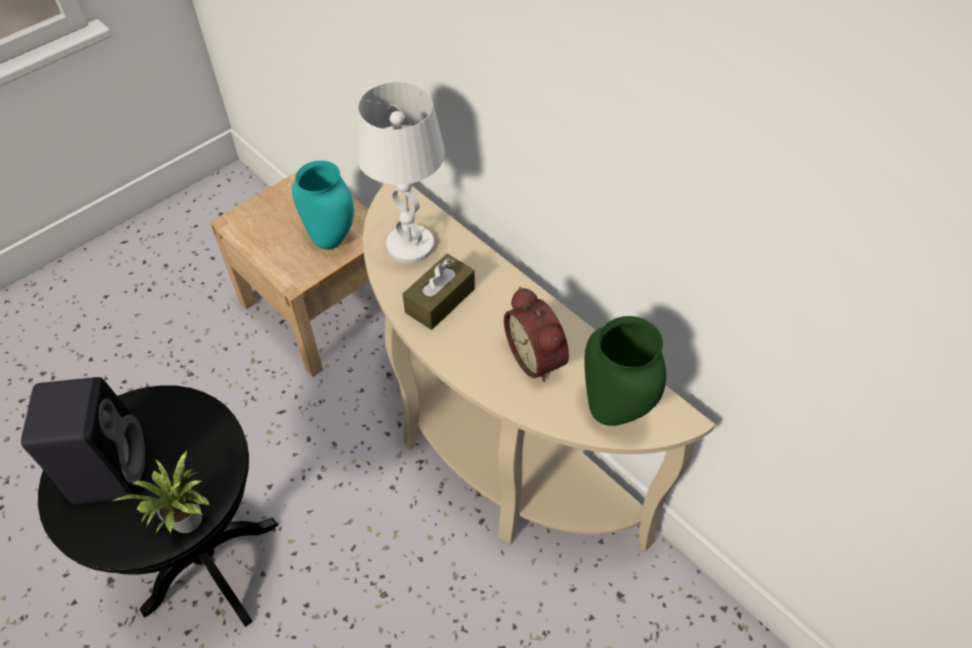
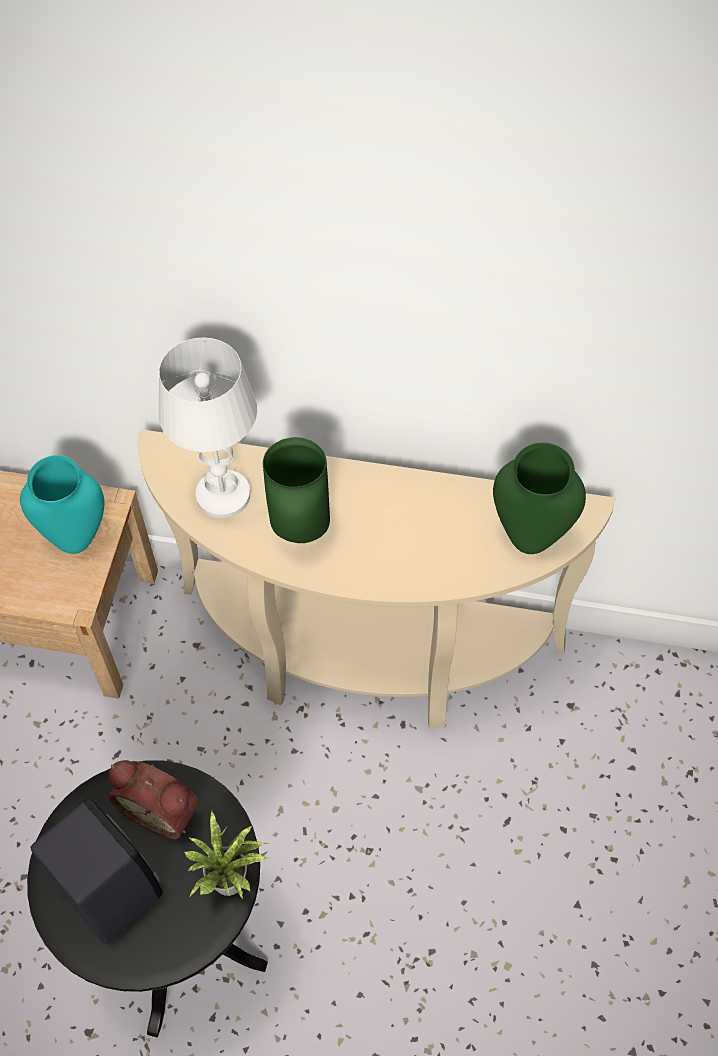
camera: 35 degrees left, 5 degrees up
(440, 300) = (299, 531): brown tissue box -> green vase
(538, 357) = (430, 530): alarm clock -> alarm clock (162, 809)

